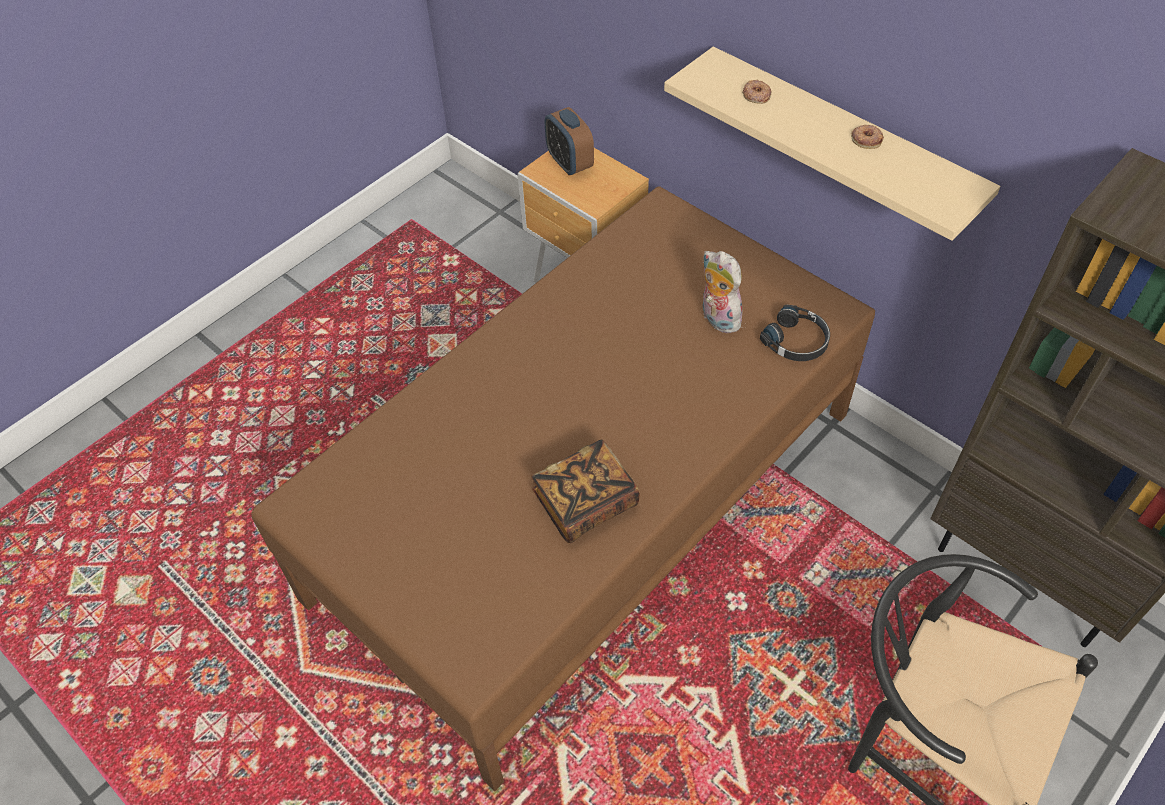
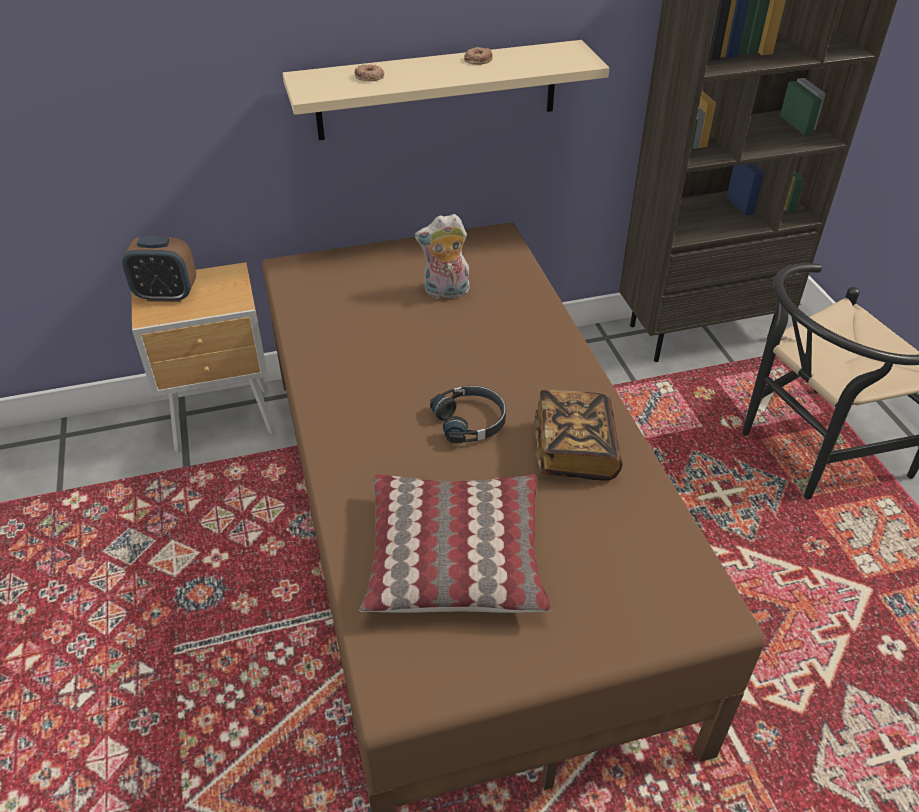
camera: 60 degrees left, 10 degrees down
(423, 479) = (454, 556): none -> pillow
(796, 341) = (508, 266): black headphones -> black headphones (471, 421)

